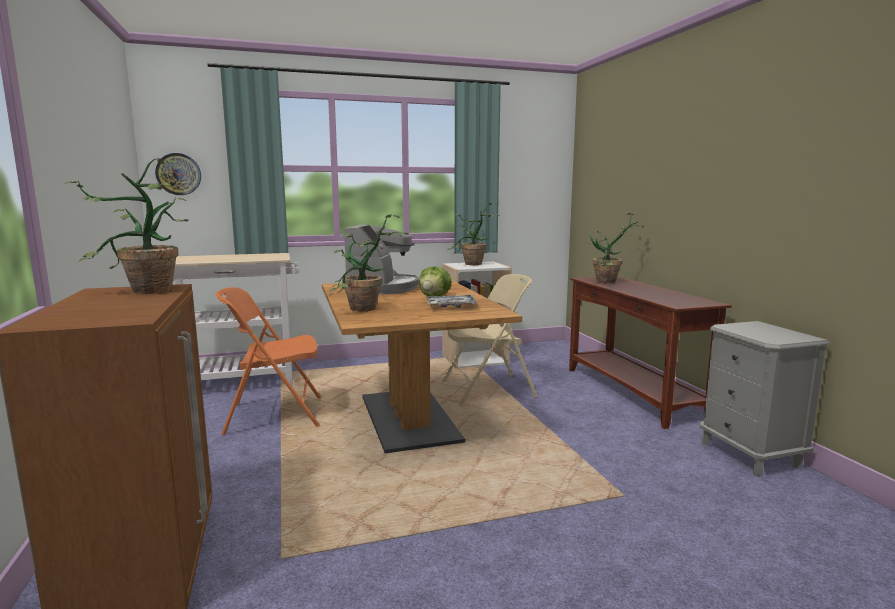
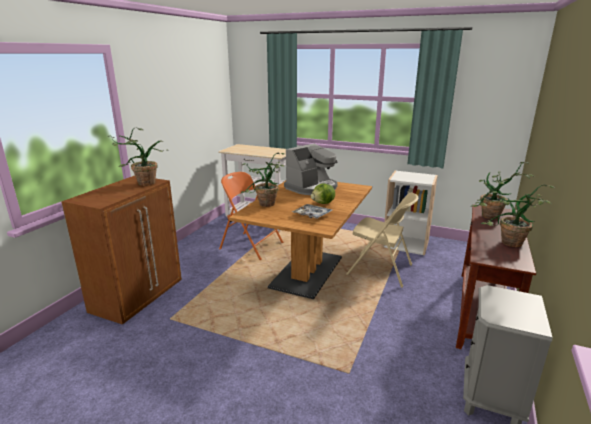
camera: 40 degrees right, 10 degrees up
(178, 174) = (247, 97): wall clock -> none
(472, 264) = (411, 176): potted plant -> potted plant (508, 244)

